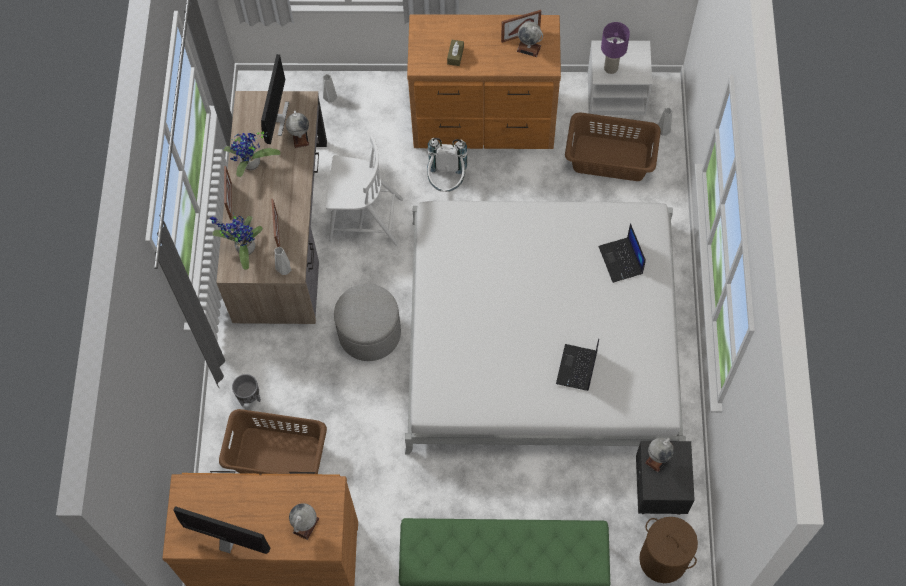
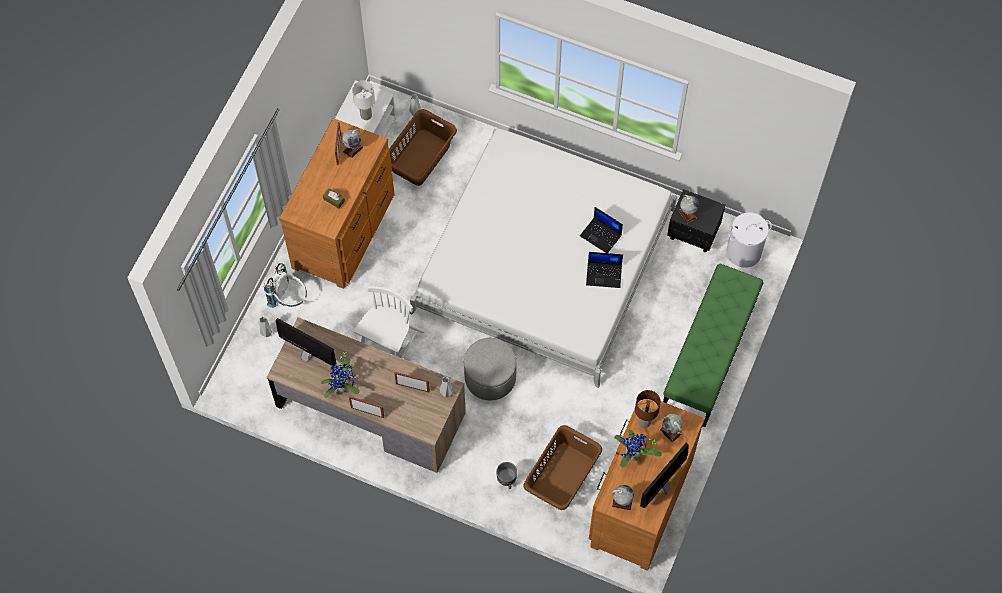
camera: 70 degrees left, 0 degrees up
(243, 248) = (414, 416): potted plant -> potted plant (633, 455)
(300, 137) = (334, 343): globe -> globe (622, 502)
(308, 490) = (644, 422): none -> brown table lamp
(447, 181) = (385, 276): white backpack -> white backpack (289, 299)
(610, 68) = (366, 115): purple table lamp -> white table lamp
(621, 260) = (530, 174): laptop -> laptop (604, 274)
(662, 559) = (743, 252): brown laundry basket -> white laundry basket

